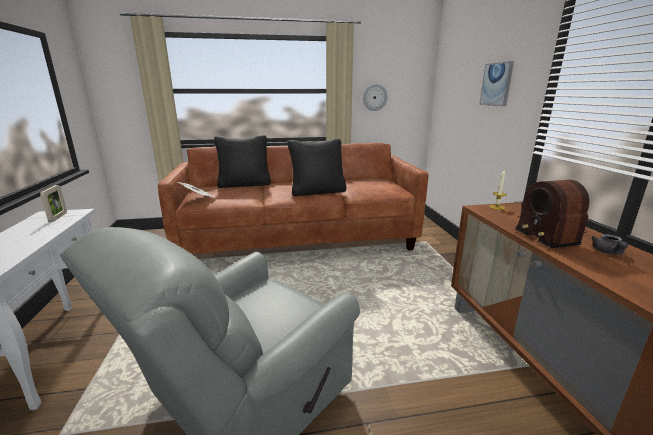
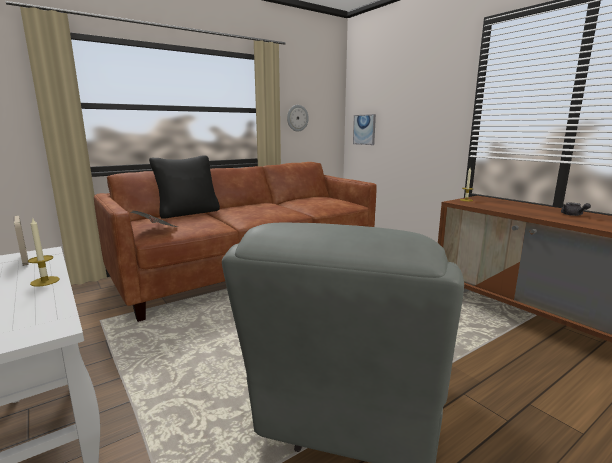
camera: 25 degrees left, 5 degrees down
(37, 238) = (45, 281): none -> candle
(317, 192) = (279, 211): black pillow -> none
(496, 84) = (421, 103): picture -> picture (364, 129)
(549, 234) = (525, 210): radio -> none

